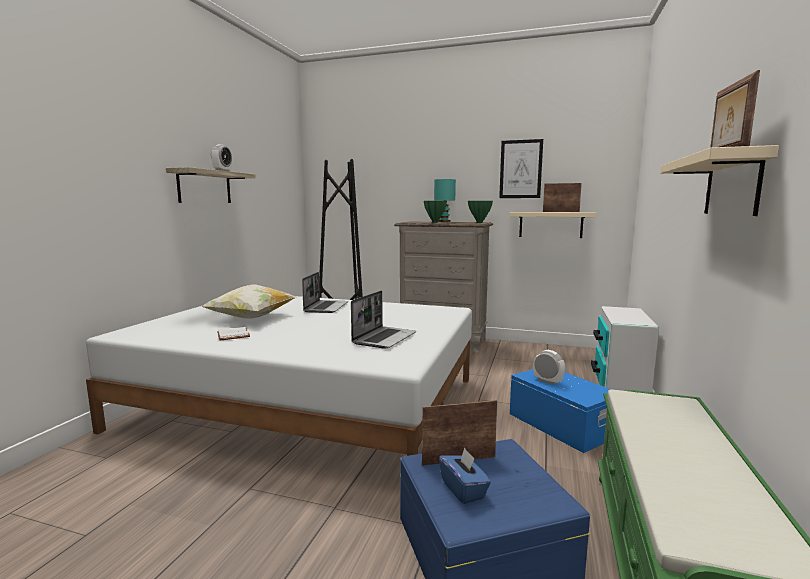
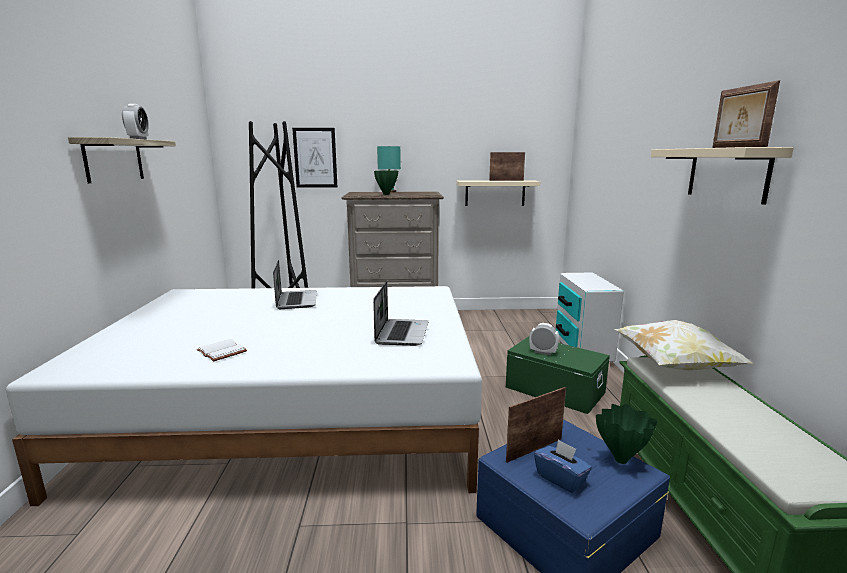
camera: 20 degrees left, 5 degrees up
(251, 318) = (219, 324): pillow -> pillow (674, 366)
(480, 223) = (433, 194): green vase -> green vase (622, 460)
(520, 169) = (465, 136): picture -> picture (315, 158)
(562, 424) = (554, 389): blue storage box -> green storage box

